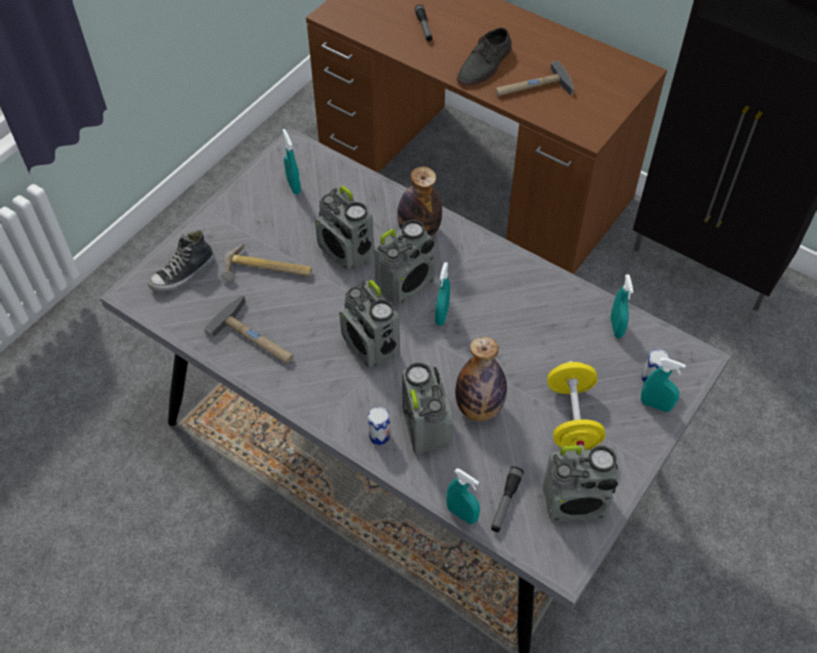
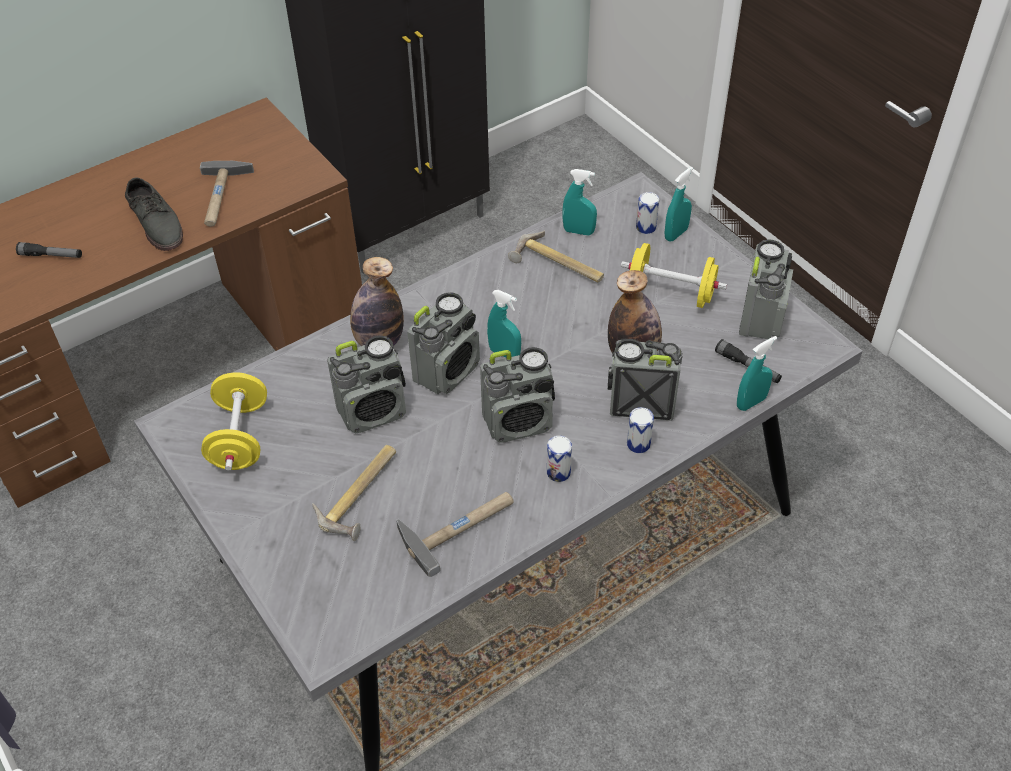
camera: 70 degrees left, 5 degrees down
(183, 274) = (320, 584): shoe -> none
(294, 186) = (240, 438): turquoise spray bottle -> yellow dumbbell
(329, 387) = (558, 472): none -> can
(406, 284) = (447, 371): radio -> radio turned 60 degrees clockwise
(563, 323) = (557, 266): none -> hammer

